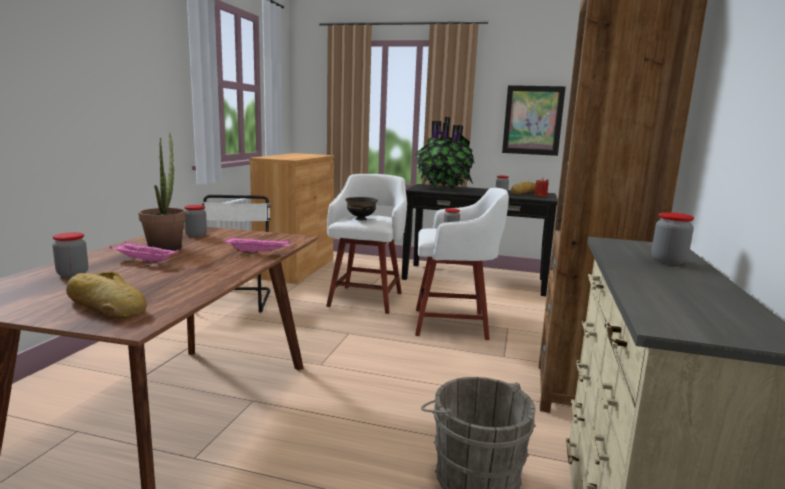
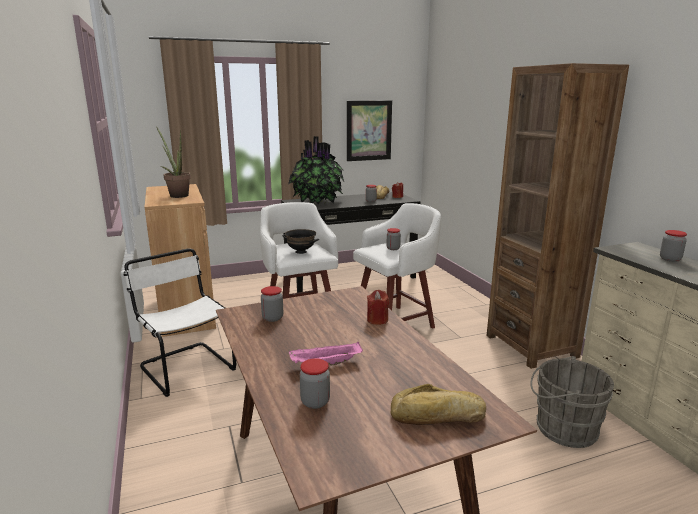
camera: 35 degrees left, 5 degrees up
(167, 246) = (290, 340): potted plant -> potted plant (177, 195)
(259, 253) = (377, 320): pink tray -> red candle

